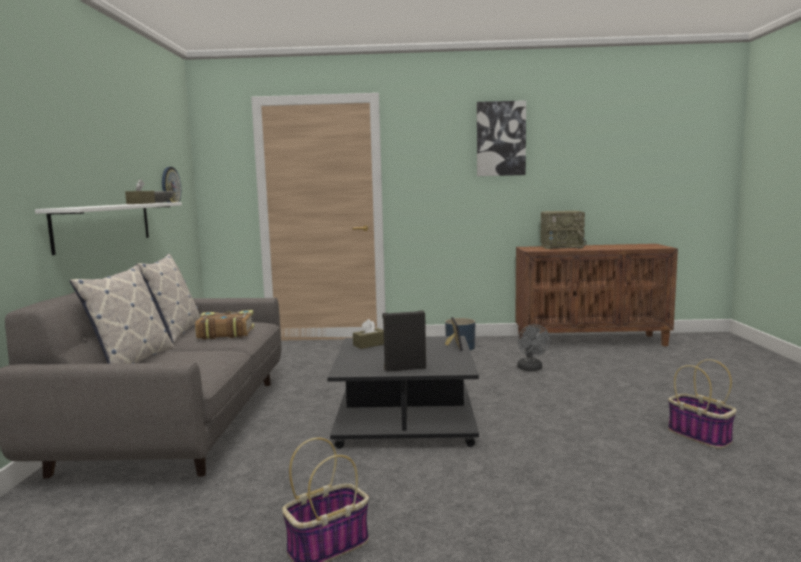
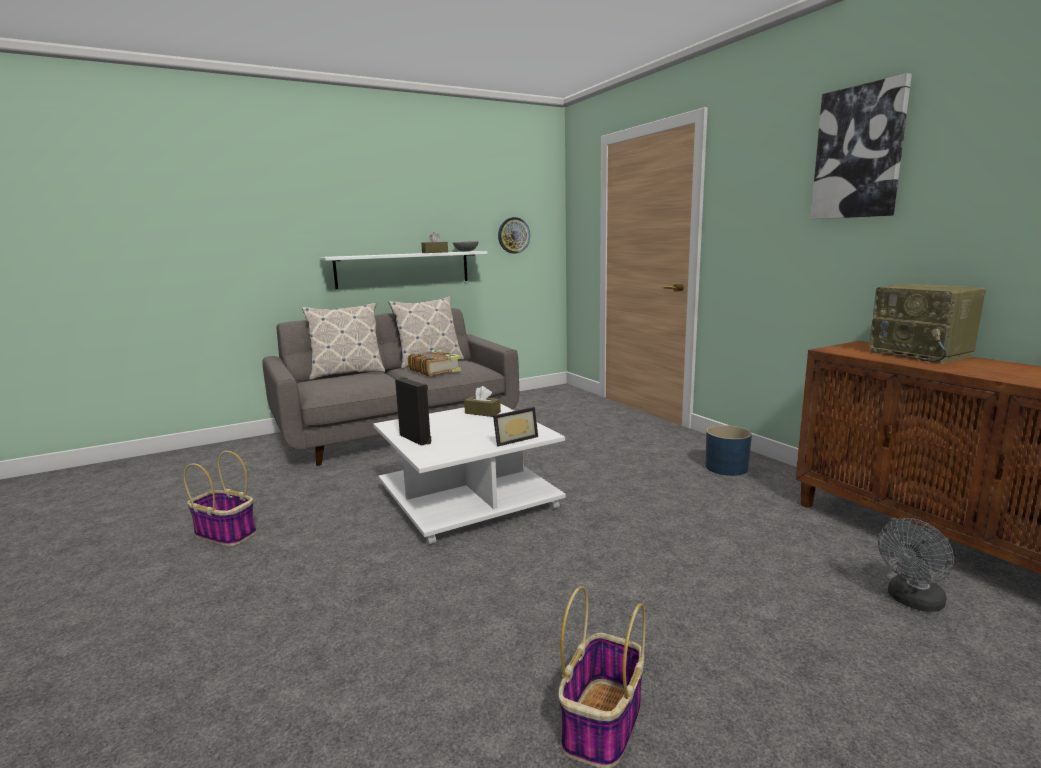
camera: 60 degrees right, 5 degrees up
(404, 419) = (469, 497): black coffee table -> white coffee table
(531, 369) = (715, 526): grey fan -> grey fan (912, 601)

